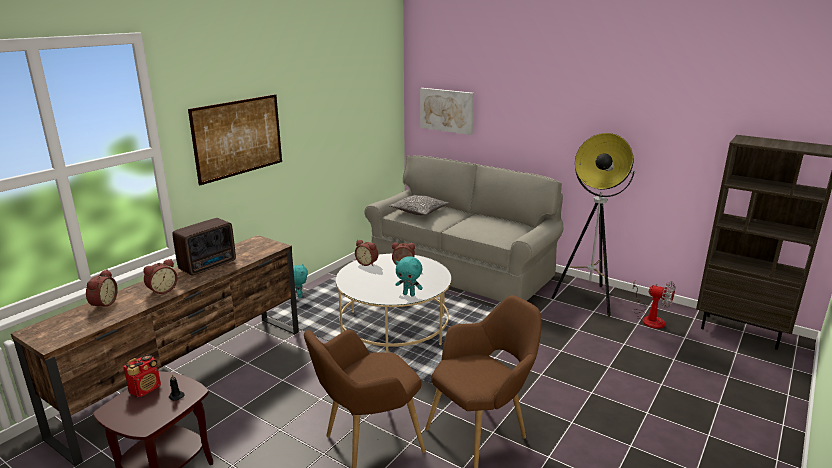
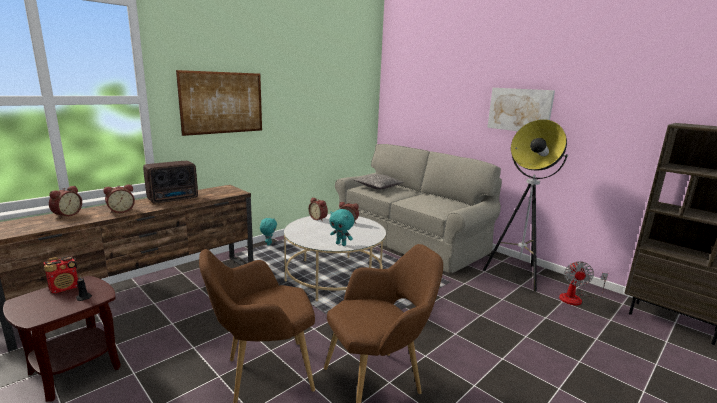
camera: 10 degrees right, 5 degrees down
(447, 110) = (410, 108): picture -> picture (519, 110)
(650, 318) = (576, 298): fan -> fan turned 60 degrees clockwise

